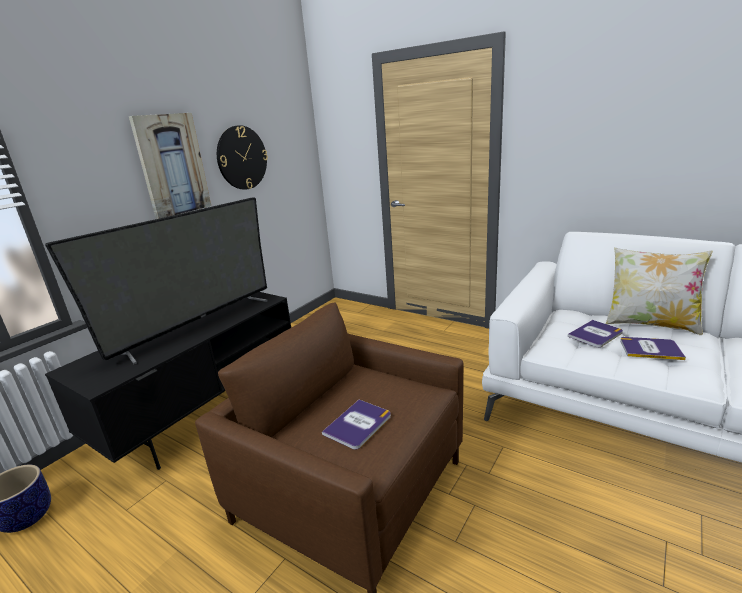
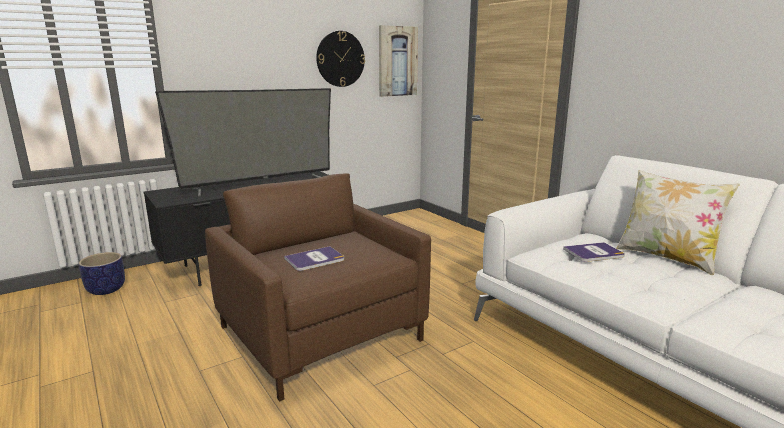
camera: 20 degrees right, 5 degrees down
(172, 165) = (275, 55): picture -> picture (397, 61)
(650, 349) = (637, 273): book -> none

